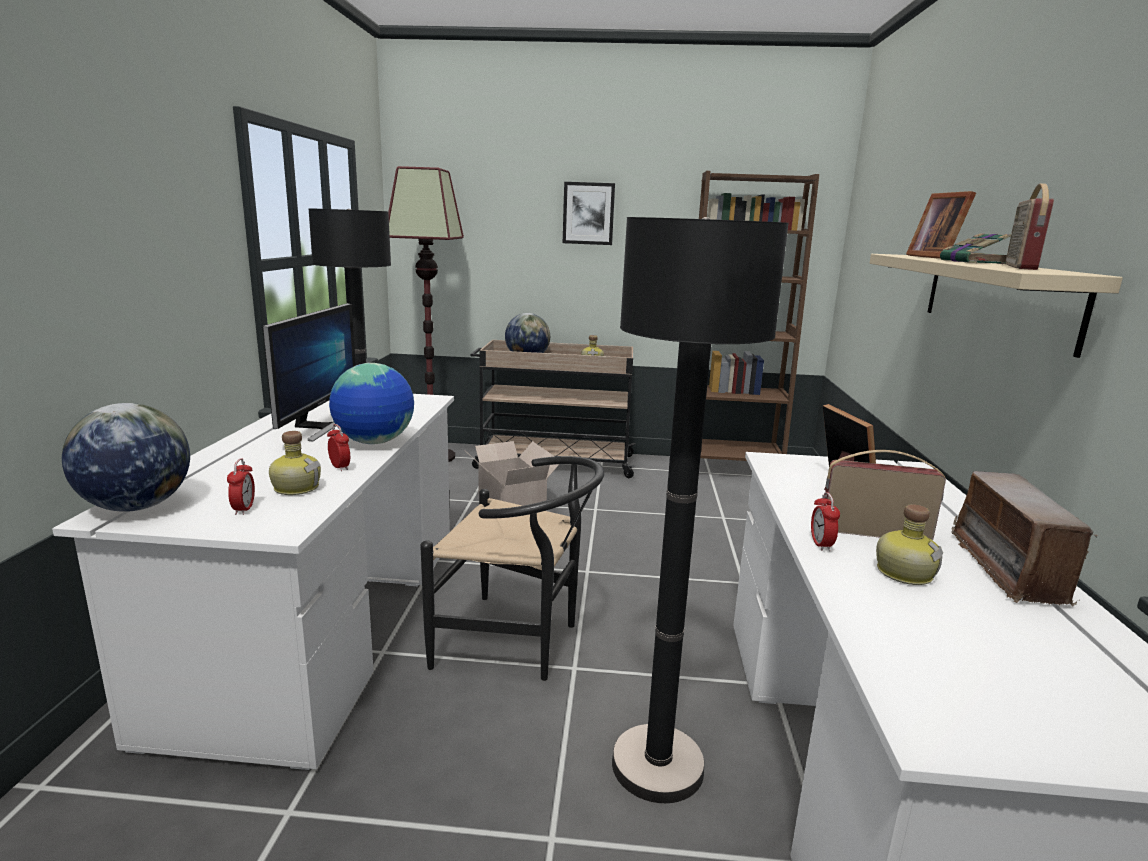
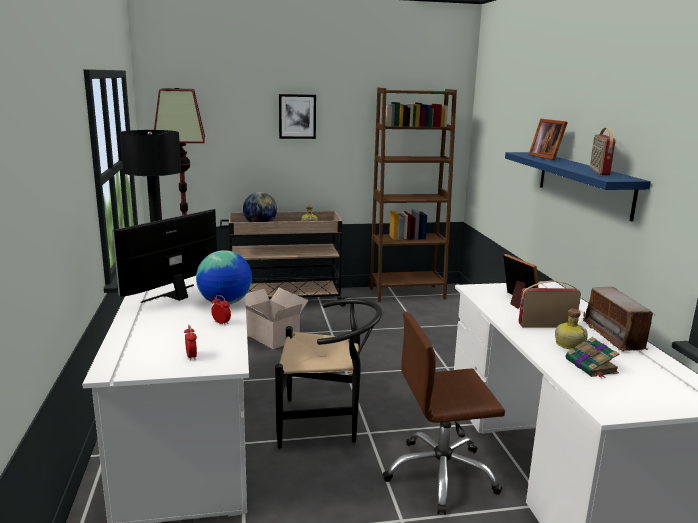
camera: 15 degrees left, 0 degrees up
(136, 506) = (120, 363): globe -> none
(296, 487) = (208, 339): bottle -> none
(318, 426) = (174, 296): monitor -> monitor turned 135 degrees counterclockwise
(657, 765) = (441, 475): black floor lamp -> brown office chair
(821, 545) = (524, 335): alarm clock -> none
(973, 262) = (571, 164): book -> book (591, 366)
(996, 297) = (583, 183): beige shelf -> blue shelf

